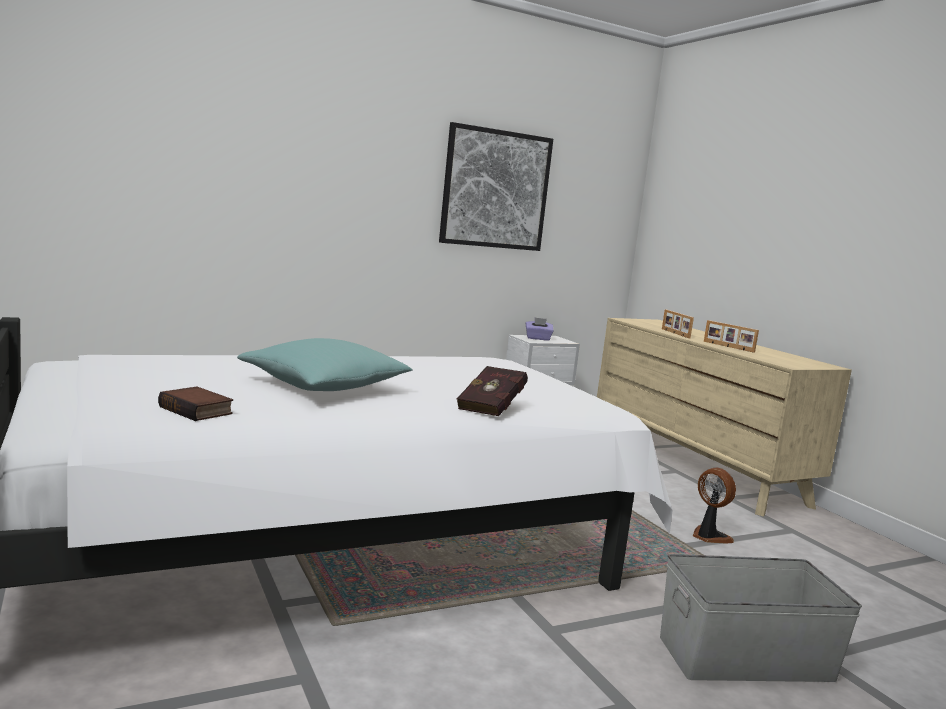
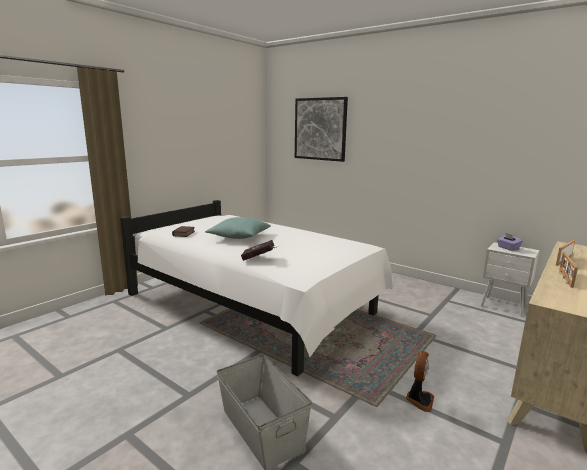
camera: 65 degrees right, 5 degrees up
(495, 189) = (487, 142): picture -> picture (320, 129)

